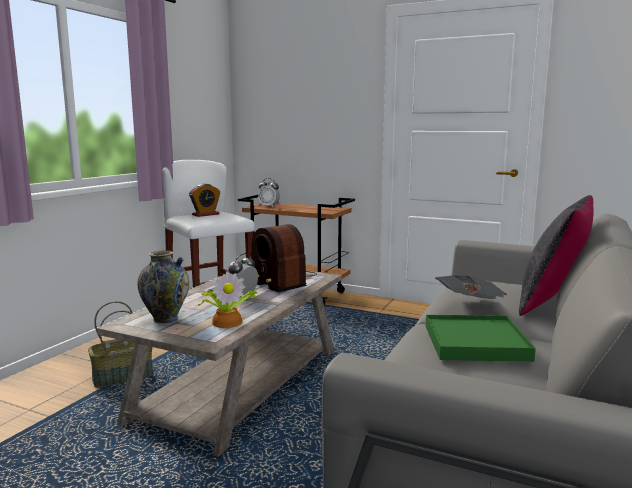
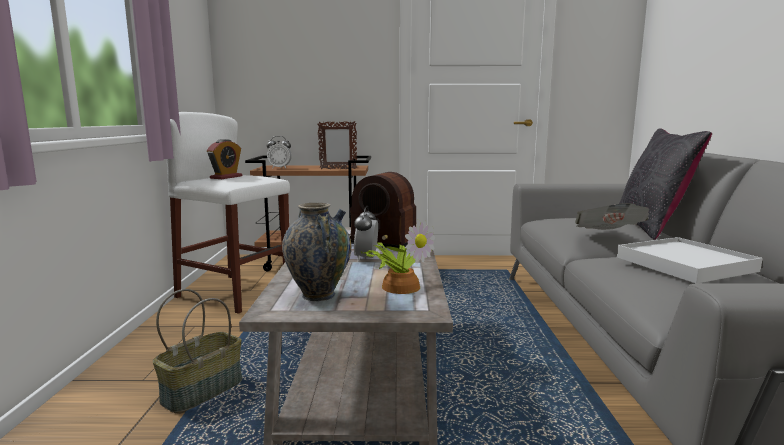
camera: 25 degrees left, 0 degrees up
(313, 211) = (338, 169): none -> picture frame
(475, 342) = (684, 264): green tray -> white tray

